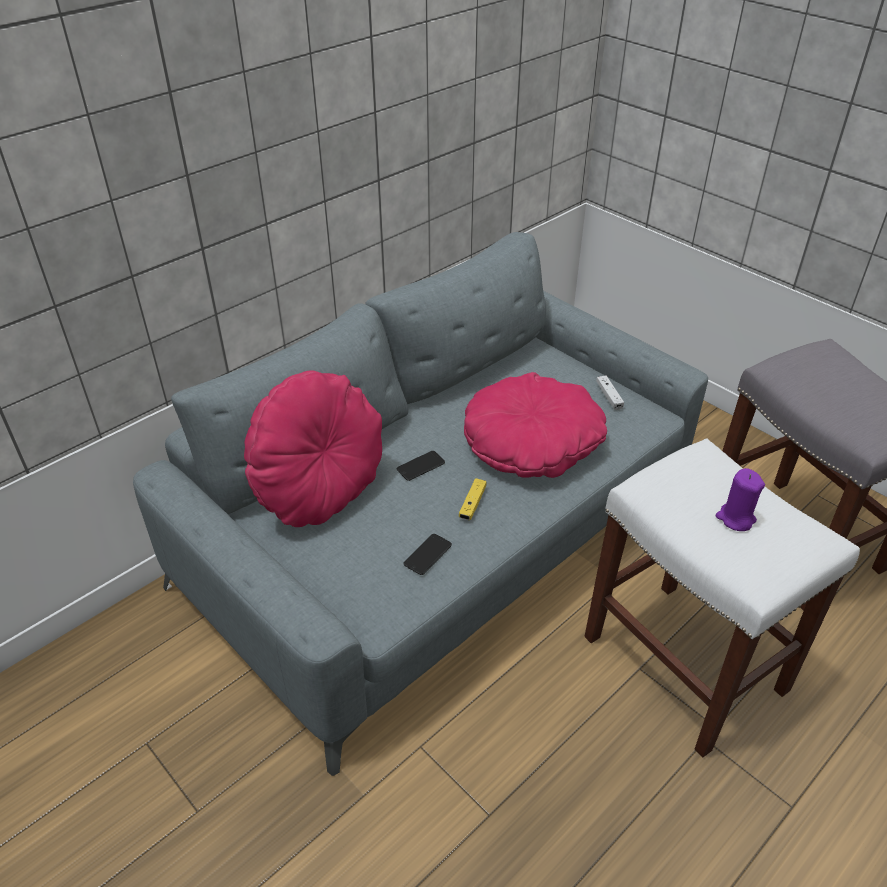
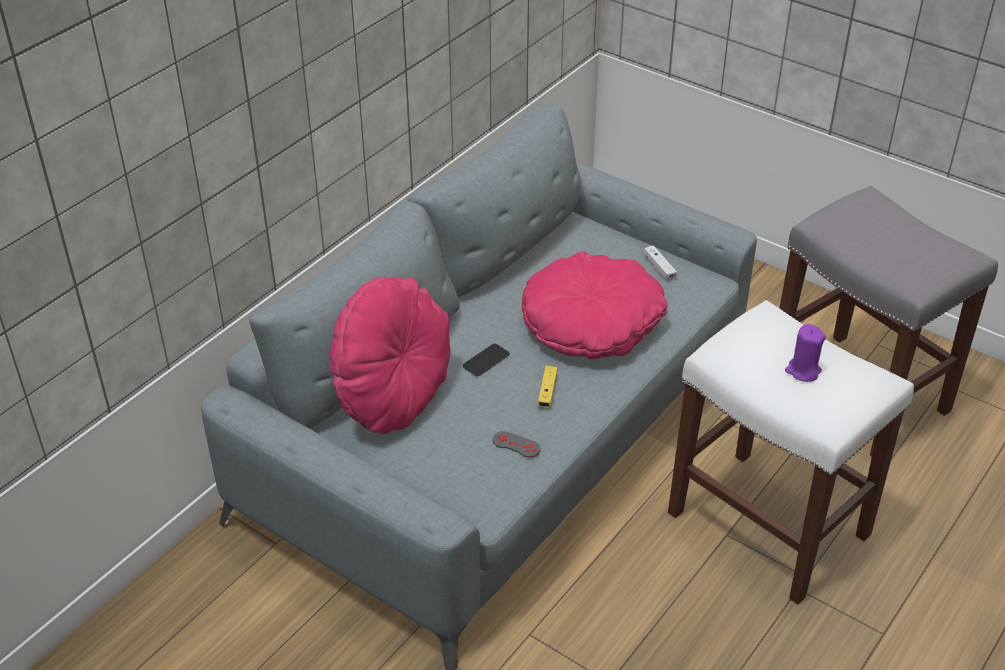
camera: 10 degrees left, 0 degrees up
(427, 555) = (516, 444): phone -> grey game controller

